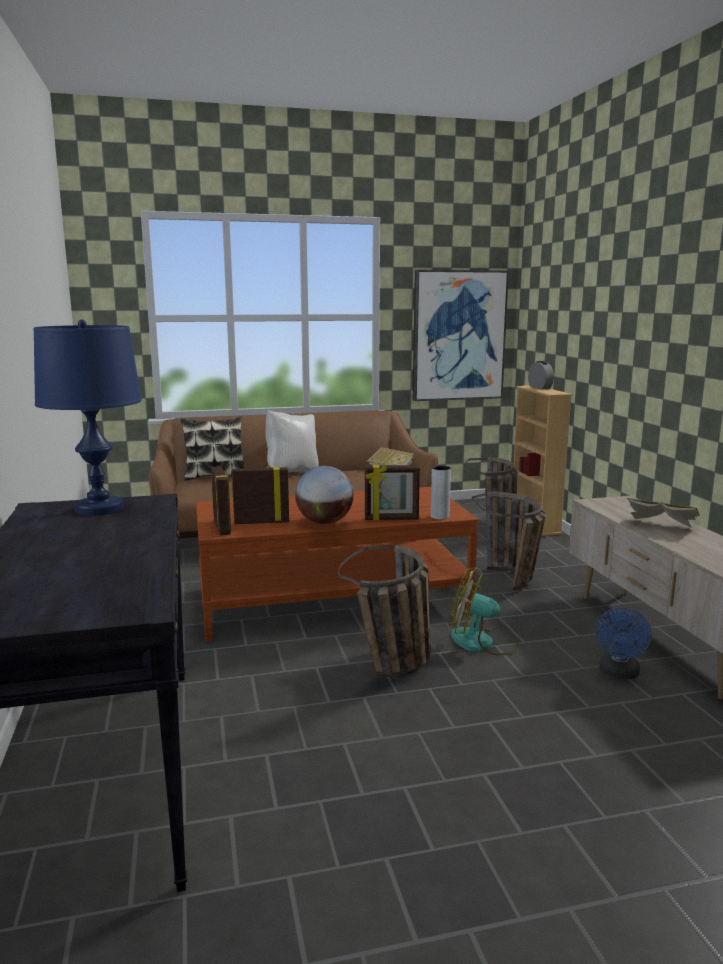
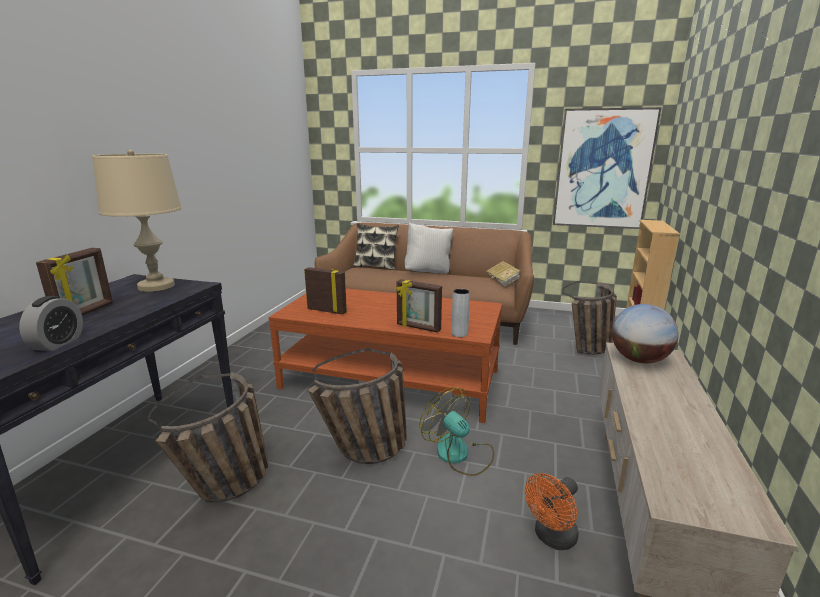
camera: 30 degrees right, 5 degrees up
(99, 508) = (156, 286): blue table lamp -> beige table lamp
(223, 527) = (298, 309): picture frame -> picture frame (85, 313)
(324, 522) = (366, 320): globe -> globe (639, 360)
(513, 583) = (552, 404): basket -> basket (228, 490)
(540, 388) = (658, 223): alarm clock -> alarm clock (58, 343)
(619, 674) = (551, 538): blue fan -> orange fan
(660, 526) = (661, 397): book -> none

